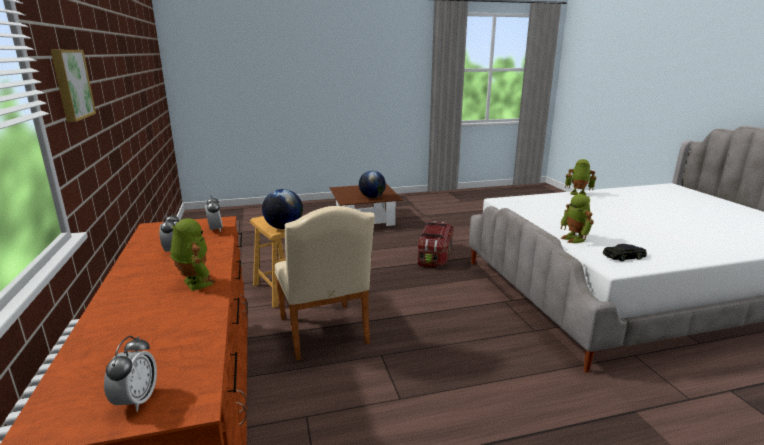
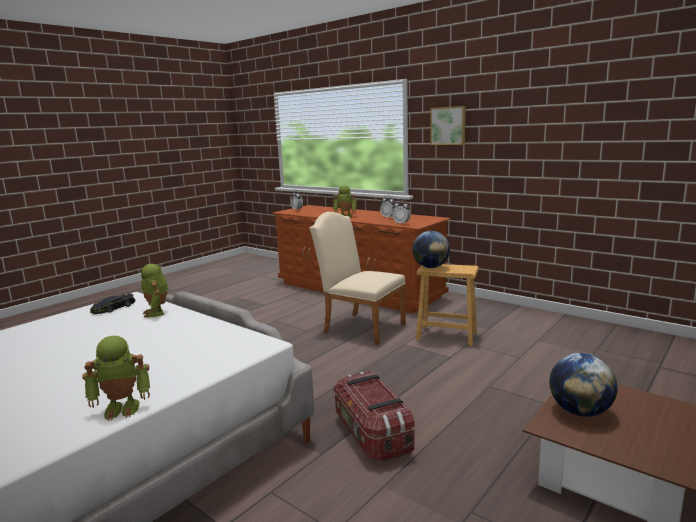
camera: 145 degrees right, 5 degrees down
(574, 239) = (157, 312): toy robot -> toy robot turned 150 degrees counterclockwise

